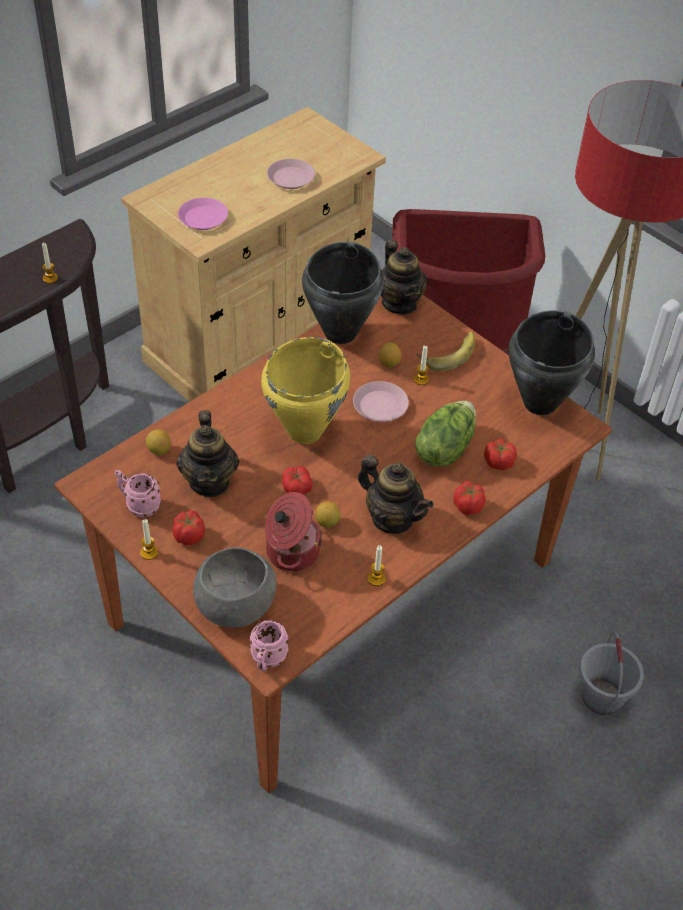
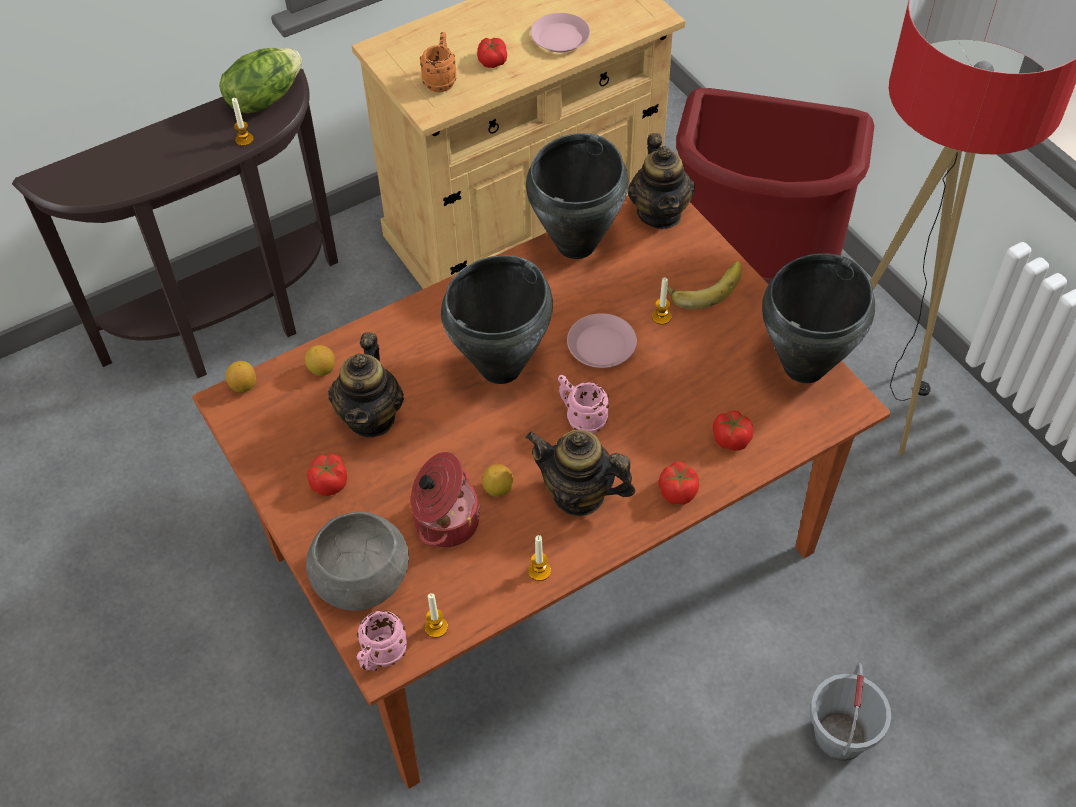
camera: 15 degrees right, 5 degrees up
(139, 505) = (281, 436): pink mug -> pink mug (581, 418)
(149, 552) = (278, 497): candle -> candle (436, 627)
(203, 218) = (441, 80): pink plate -> orange mug
(296, 487) = (472, 438): tomato -> tomato (492, 60)
(306, 431) = (502, 367): yellow cooking pot -> black cooking pot
(388, 363) = (626, 290): lemon -> lemon (243, 385)
(392, 518) = (579, 495): teapot -> teapot turned 150 degrees clockwise
(444, 448) = (666, 411): lettuce -> lettuce (264, 98)

